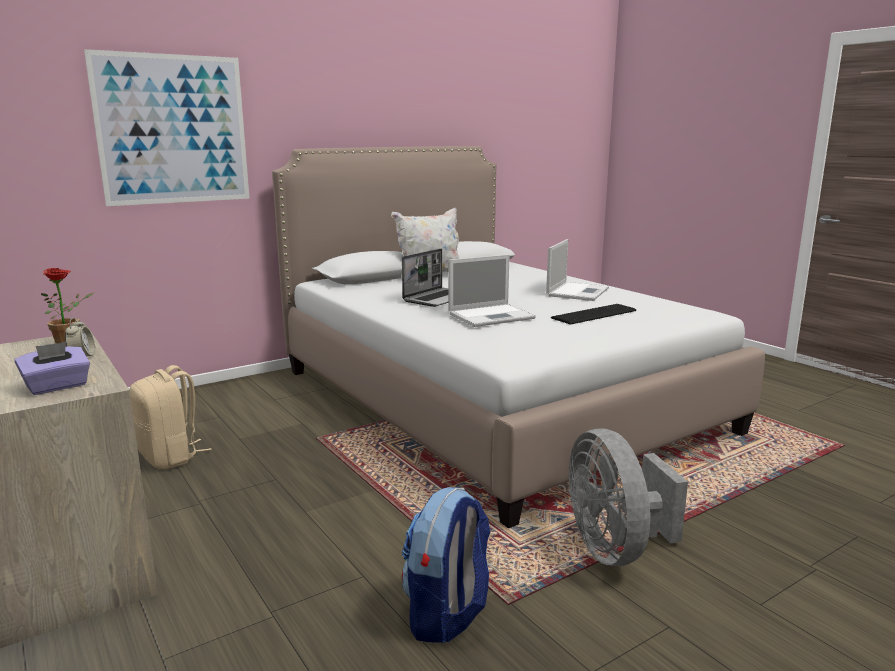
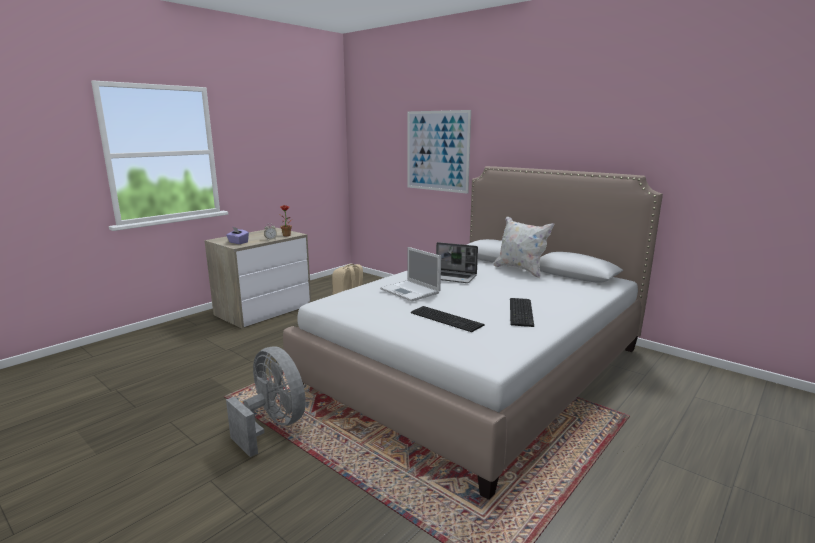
camera: 75 degrees right, 0 degrees up
(447, 615) = (219, 383): backpack -> none
(578, 292) = (522, 312): laptop -> keyboard
(615, 549) = (273, 426): grey fan -> grey fan turned 75 degrees clockwise

